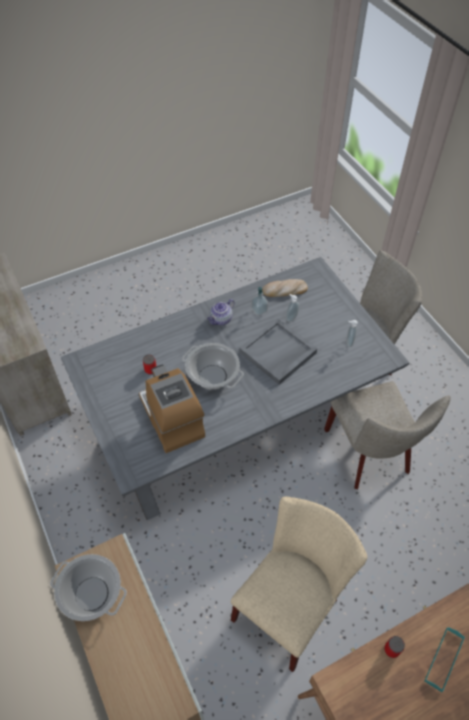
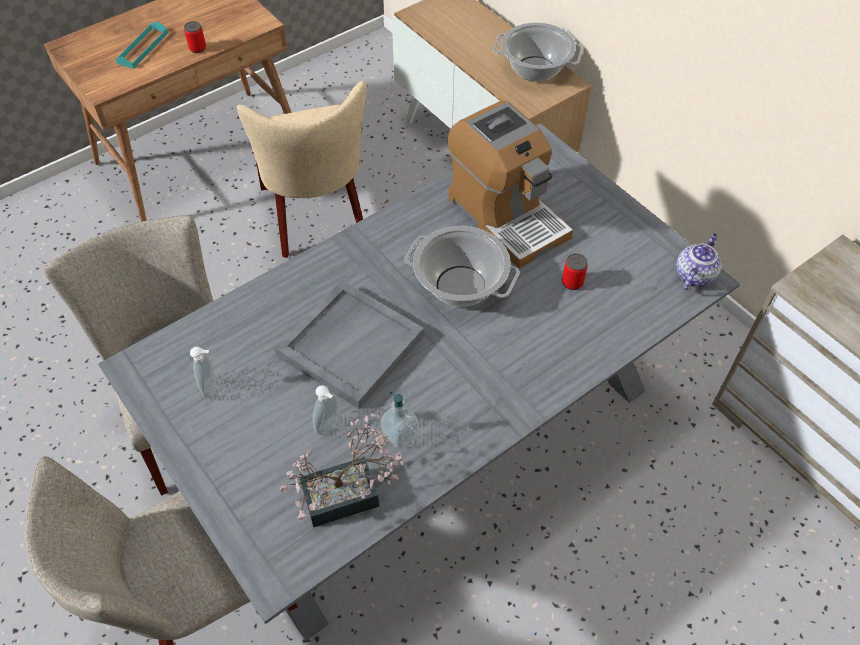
camera: 170 degrees right, 0 degrees up
(221, 320) = (474, 398): teapot -> teapot (694, 275)
(284, 290) = (350, 495): bread -> potted plant
(290, 605) = (317, 218): beige chair -> beige chair turned 45 degrees counterclockwise

